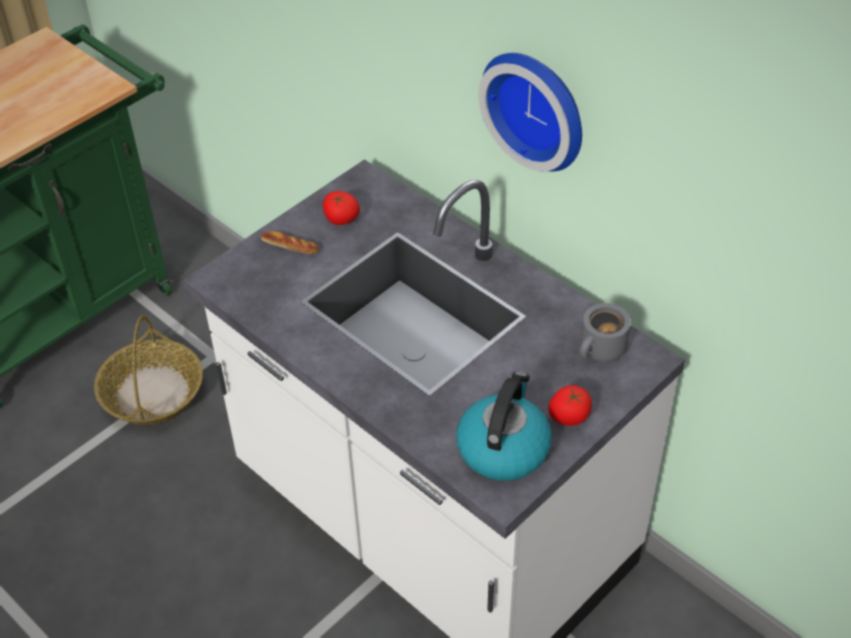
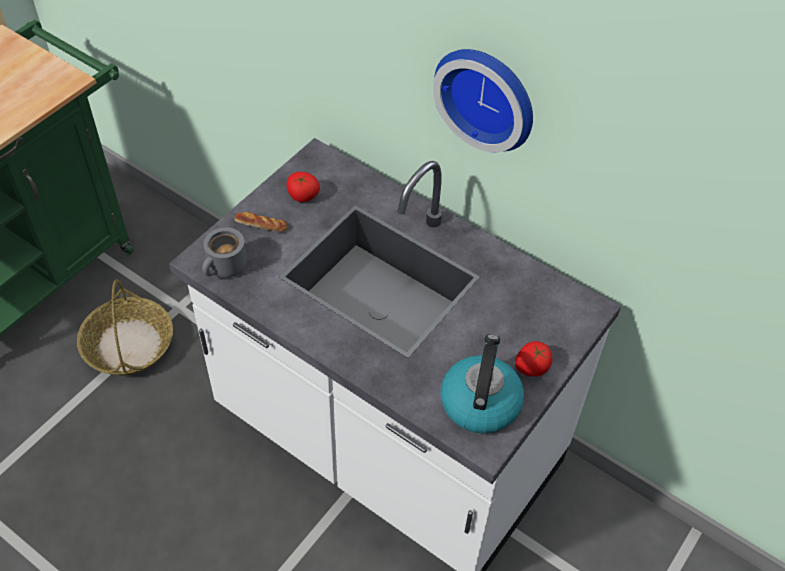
camera: 10 degrees left, 5 degrees up
(601, 352) = (549, 305): grey mug -> grey mug (226, 268)

